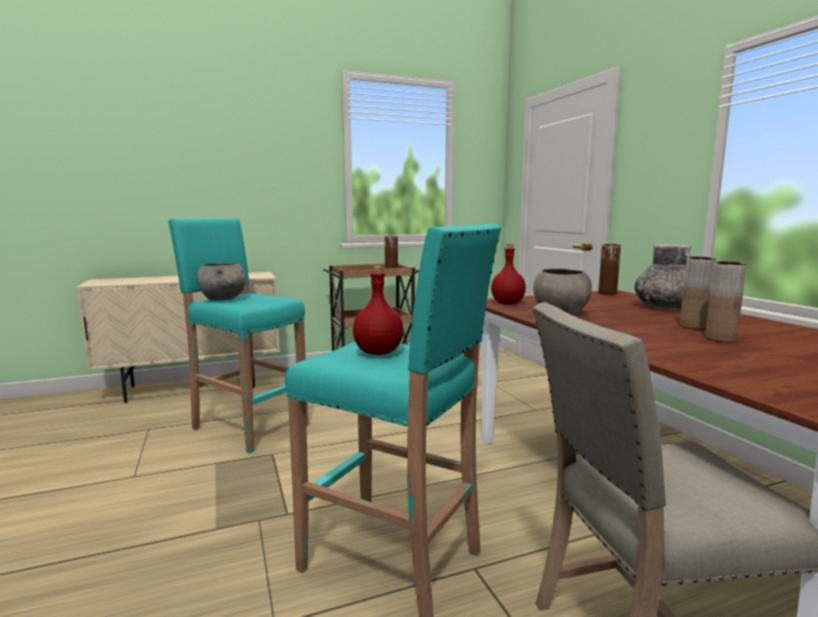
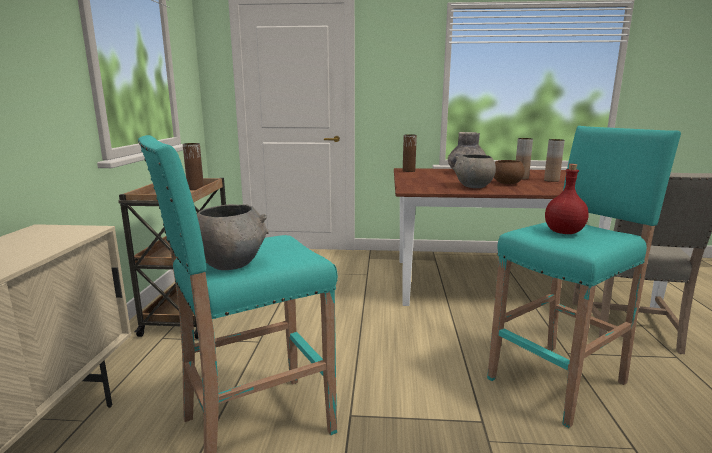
camera: 65 degrees left, 5 degrees up
(508, 303) = (423, 188): red bottle -> none
(623, 323) = (506, 183): none -> brown bowl

